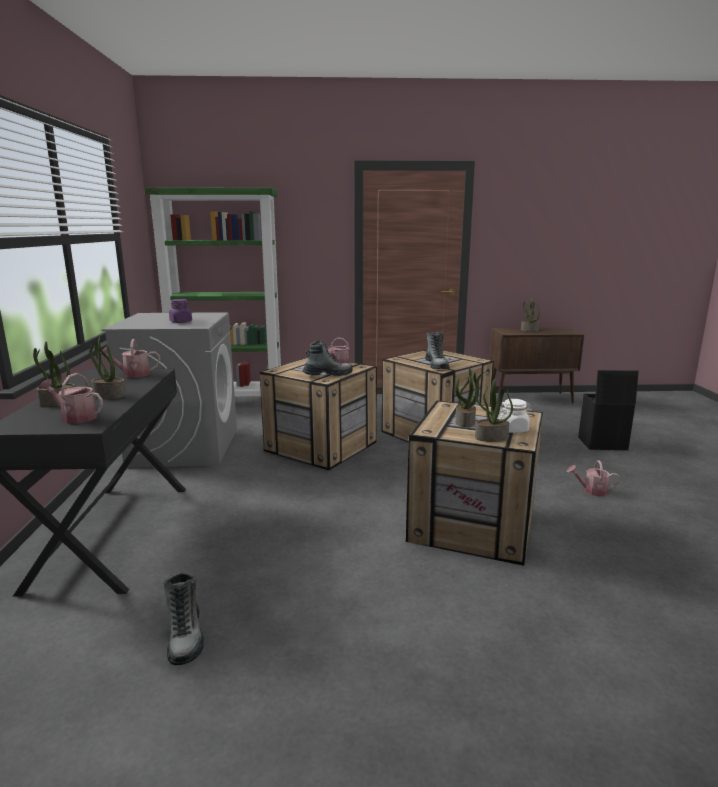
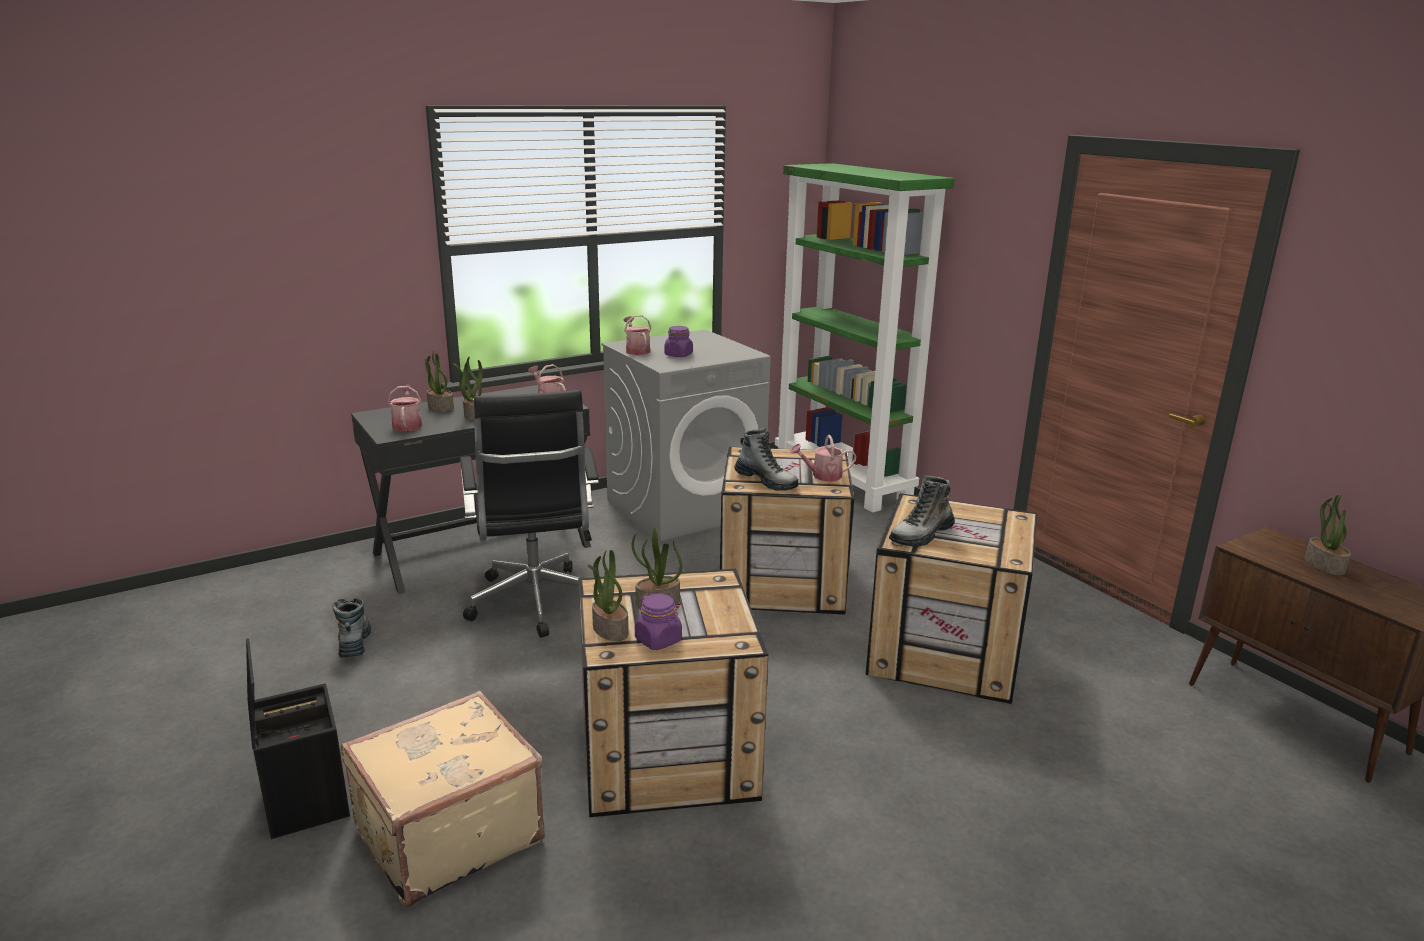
camera: 60 degrees right, 5 degrees up
(185, 637) = (354, 642): boot -> boot turned 120 degrees clockwise
(243, 529) = (536, 605): none -> black office chair
(513, 429) = (658, 640): white jar -> purple jar
(518, 630) = (446, 834): none -> beige suitcase
(591, 490) = (893, 859): watering can -> watering can (636, 350)
(601, 444) = (1152, 852): black storage box -> black storage box (304, 800)

